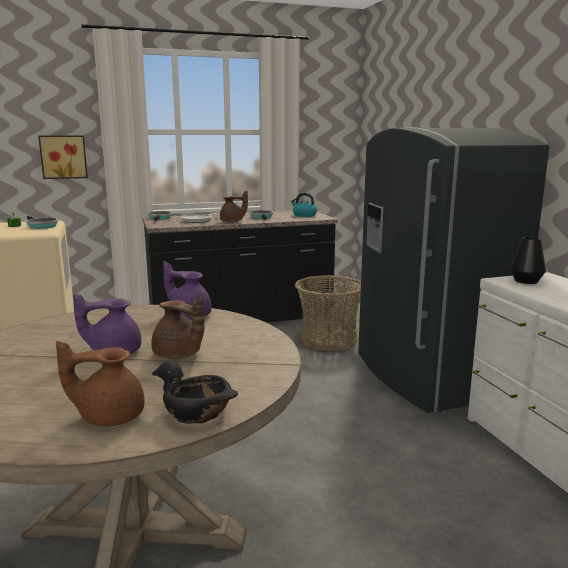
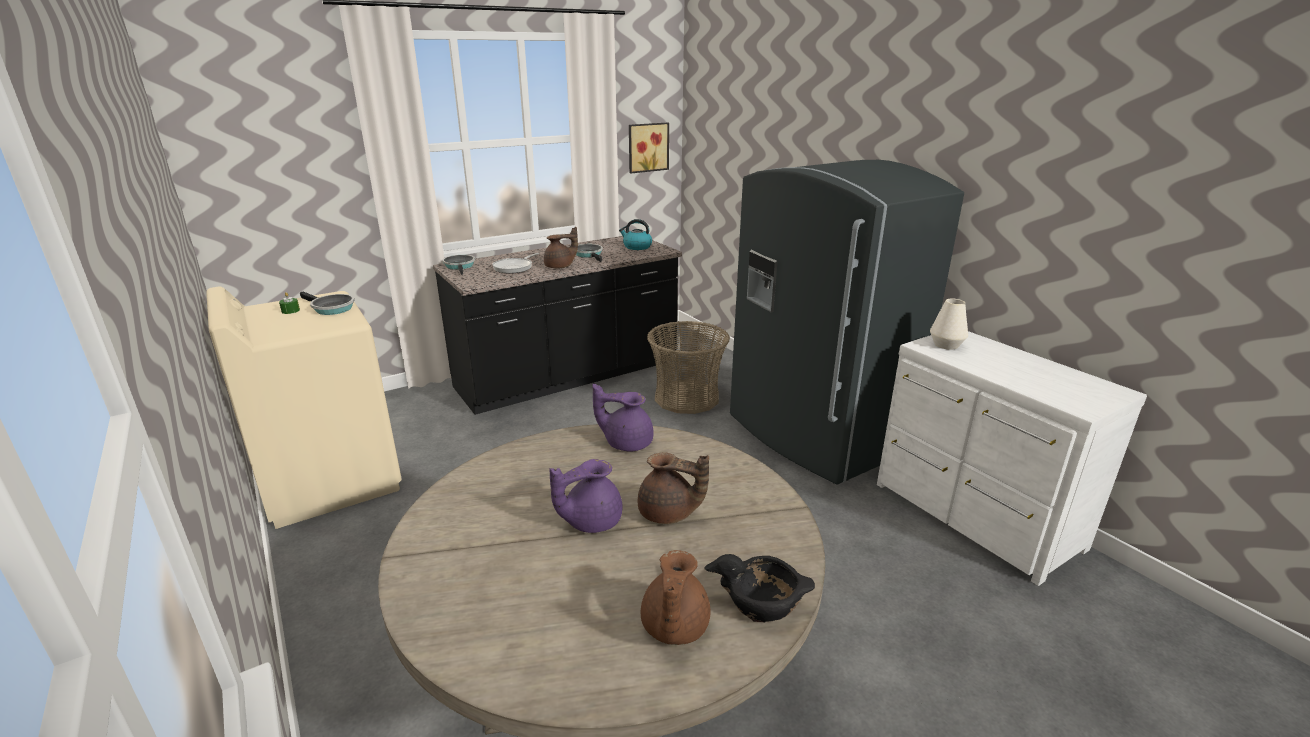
camera: 15 degrees left, 10 degrees up
(63, 157) = (312, 191): picture -> picture (647, 147)
(109, 416) = (673, 628): brown teapot -> brown teapot turned 60 degrees counterclockwise
(526, 281) = (946, 345): black vase -> white vase

